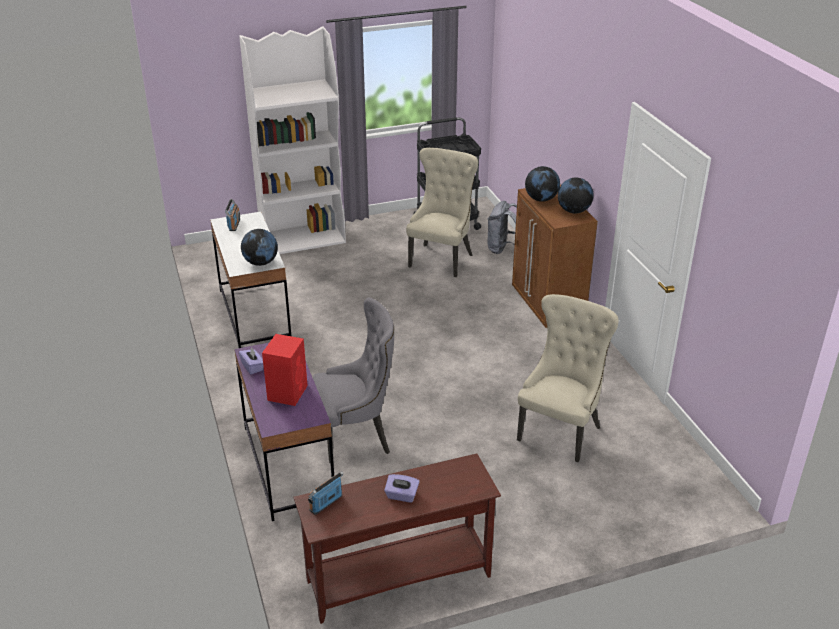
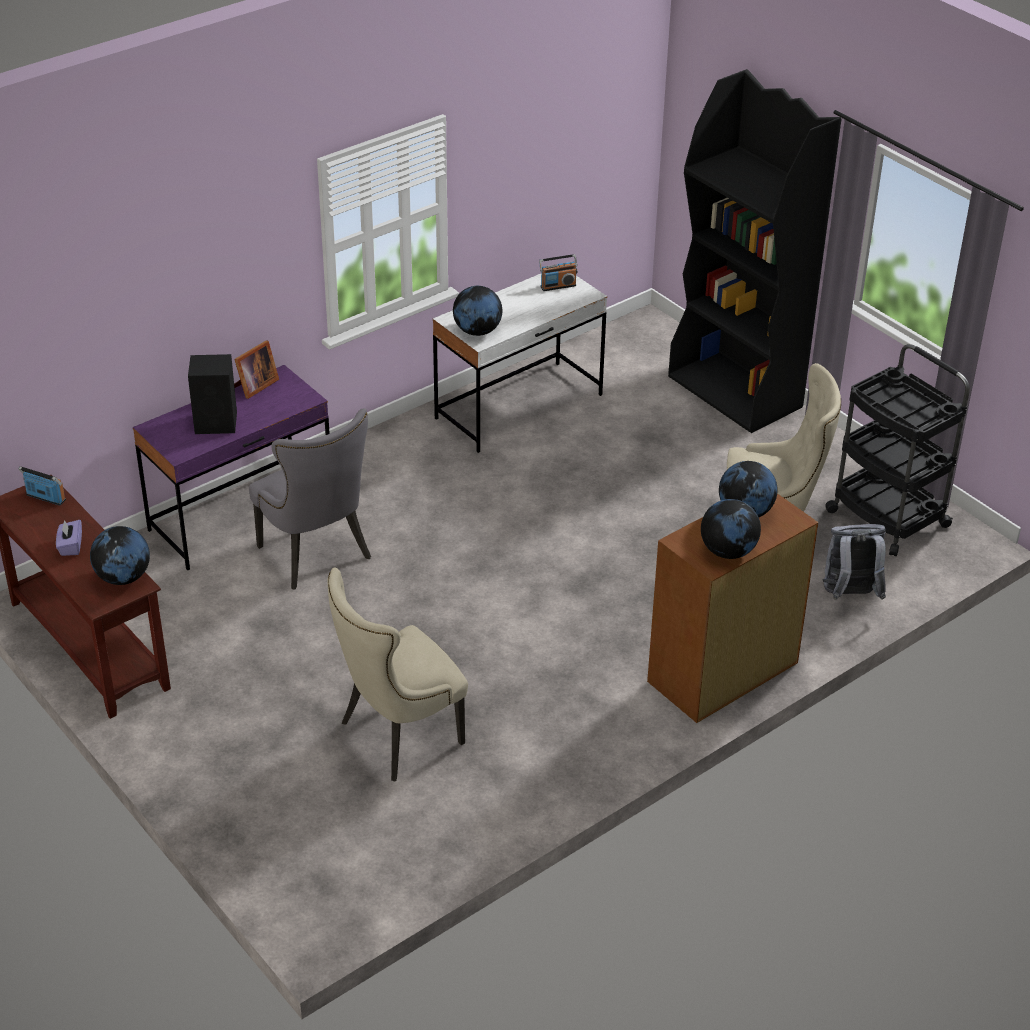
camera: 70 degrees right, 5 degrees up
(252, 367) = (254, 386): purple tissue box -> picture frame
(288, 392) = (217, 423): red speaker -> black speaker
(303, 238) = (736, 392): white bookcase -> black bookcase
(456, 471) = (123, 577): none -> globe
(559, 432) = (399, 735): beige chair -> beige chair turned 135 degrees clockwise

